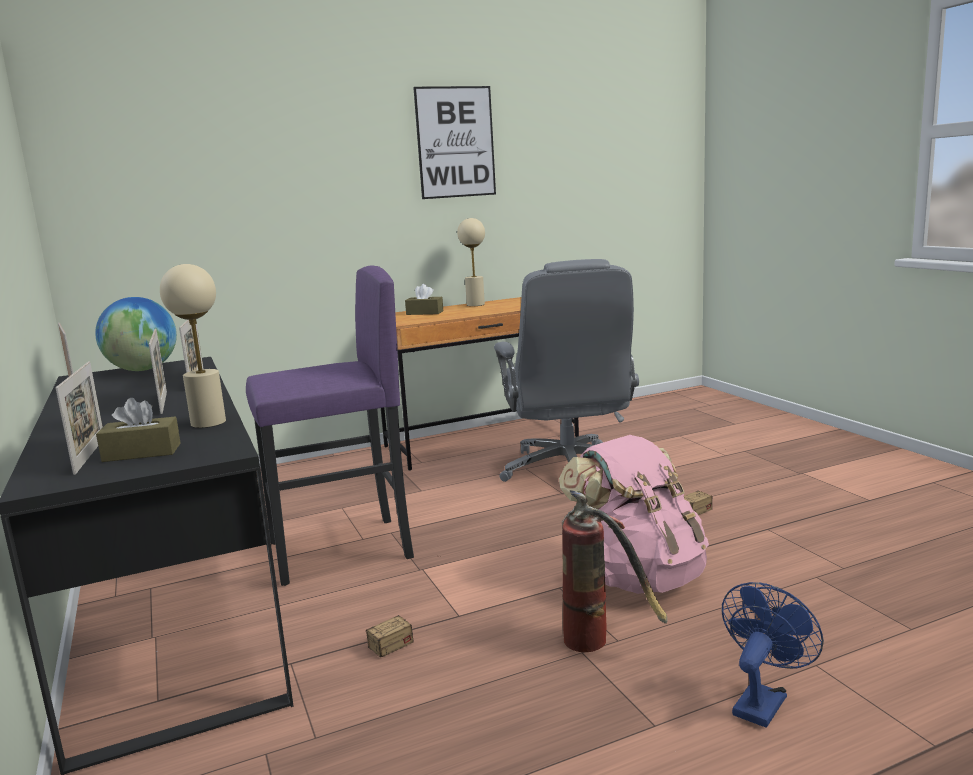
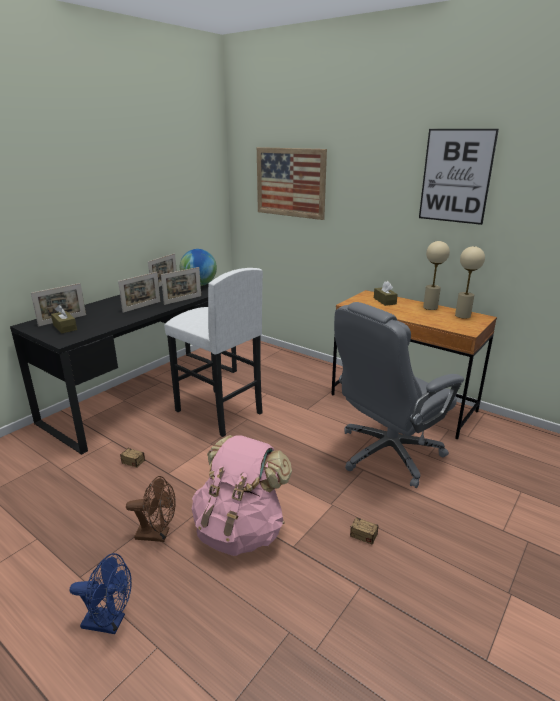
camera: 60 degrees right, 10 degrees up
(197, 177) = (290, 182): none -> picture
(208, 423) = (108, 325): beige table lamp -> beige table lamp (462, 316)
(341, 550) = (218, 412): purple stool -> white stool
(603, 641) = (158, 534): fire extinguisher -> brown fan

